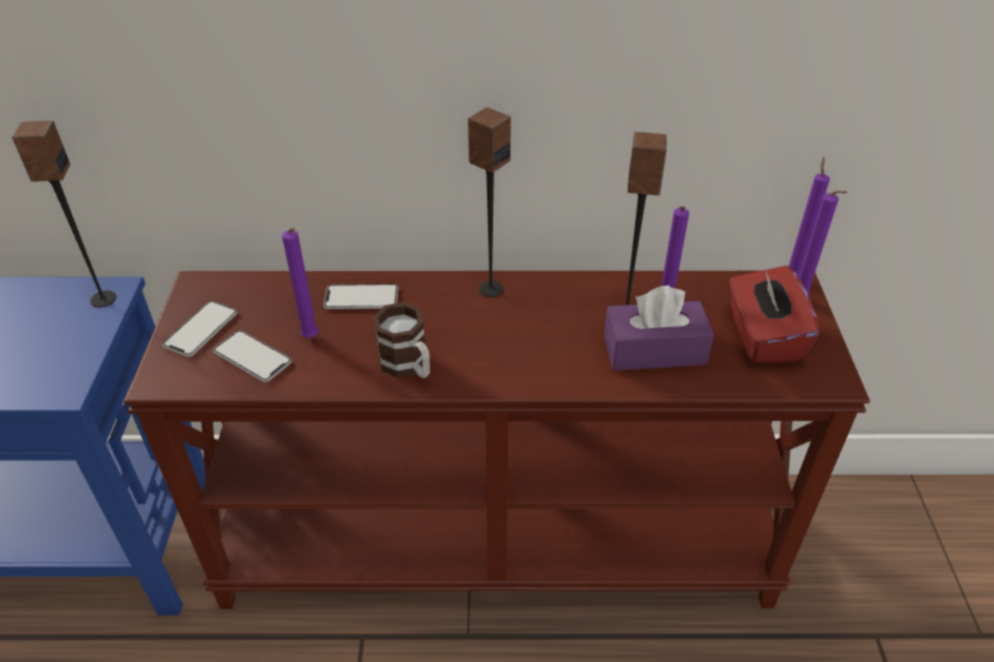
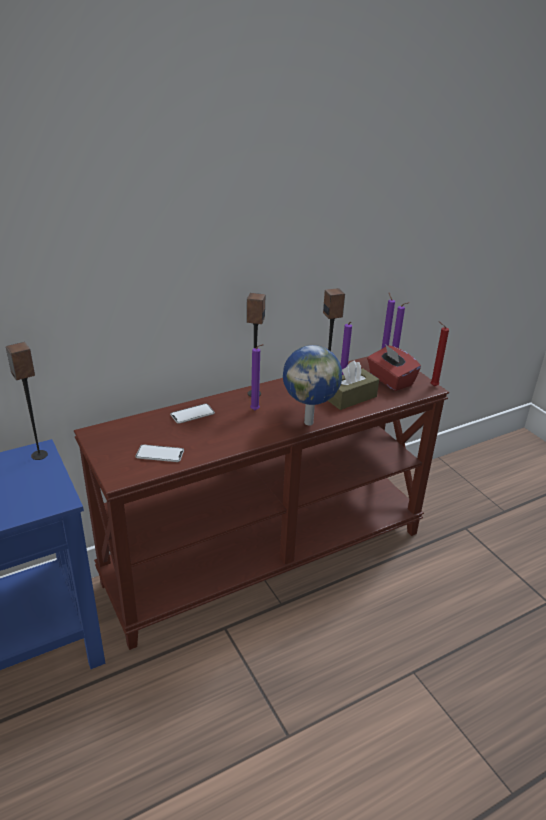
camera: 30 degrees left, 10 degrees down
(201, 330) = (117, 451): phone -> none
(311, 339) = (183, 438): purple candle -> purple candle (256, 411)
(409, 366) = (245, 435): mug -> none
(537, 377) = (309, 422): none -> globe
(654, 350) = (350, 397): purple tissue box -> brown tissue box
(842, 376) = (432, 386): none -> red candle

